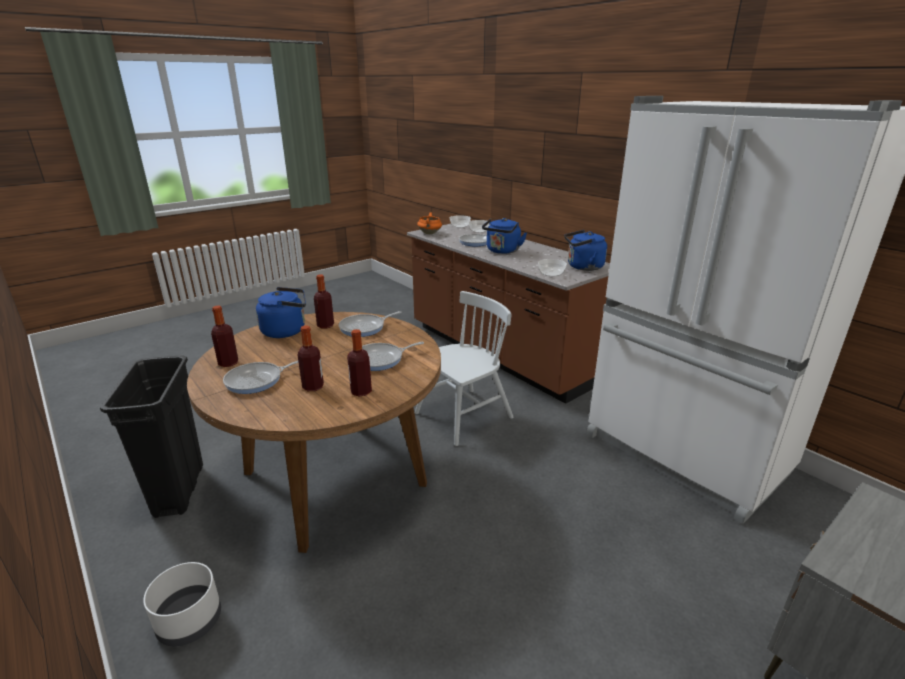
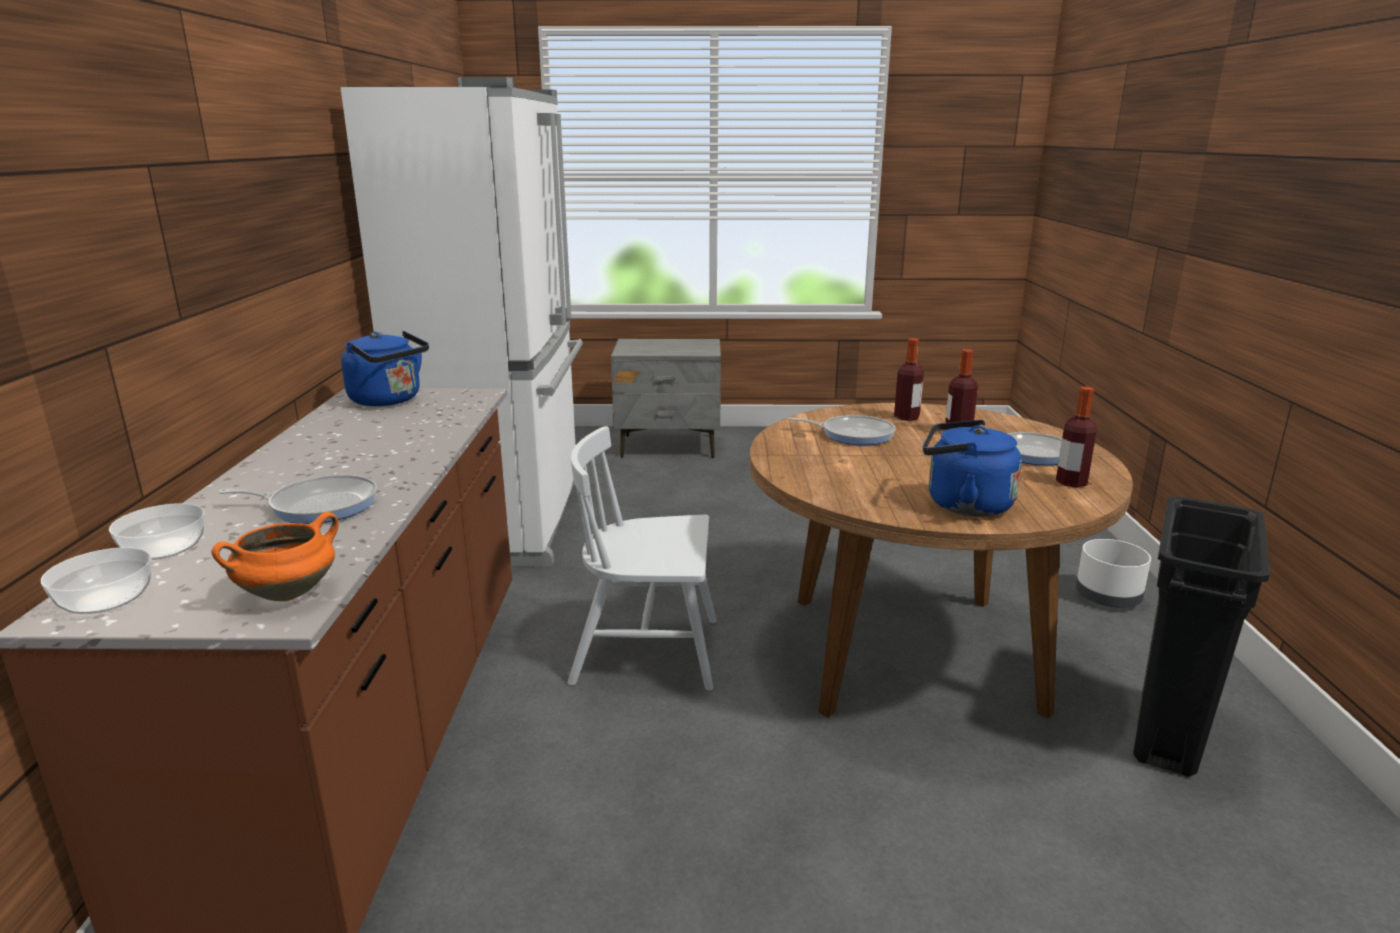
camera: 140 degrees left, 5 degrees down
(325, 325) = (888, 494): bottle -> none
(365, 328) = (829, 473): frying pan -> none
(502, 251) = (371, 462): blue kettle -> none
(551, 274) = (463, 404): bowl -> none

